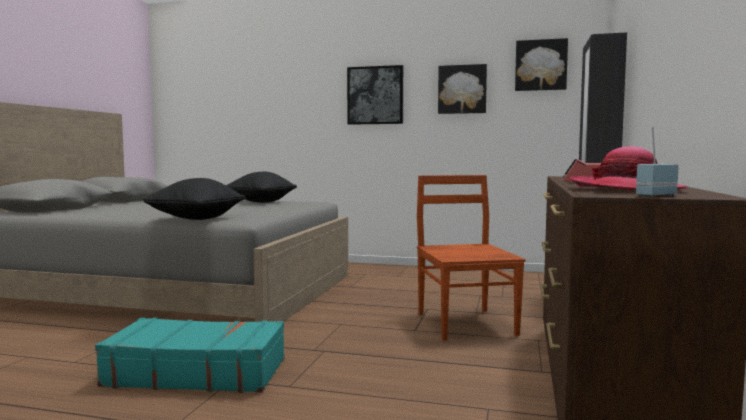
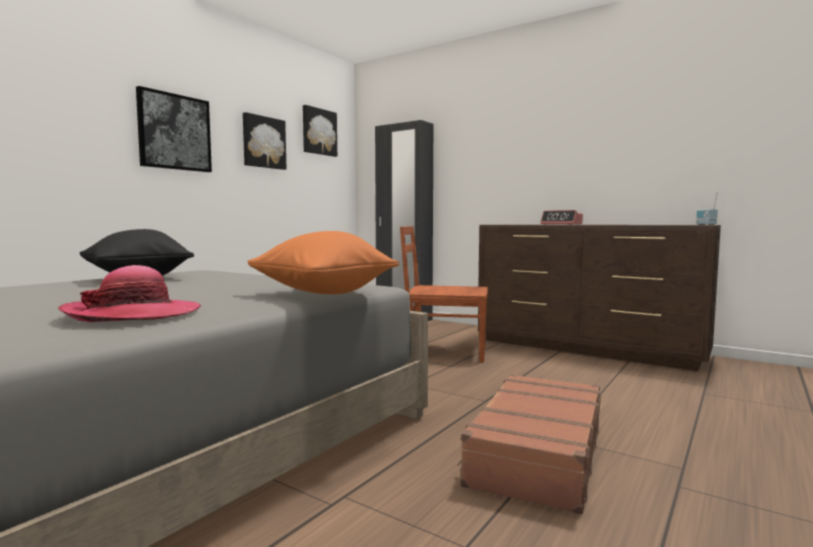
camera: 70 degrees left, 0 degrees up
(196, 219) = (324, 294): black pillow -> orange pillow
(196, 372) = (536, 454): turquoise suitcase -> brown suitcase
(625, 189) = (656, 224): hat -> hat (134, 315)

